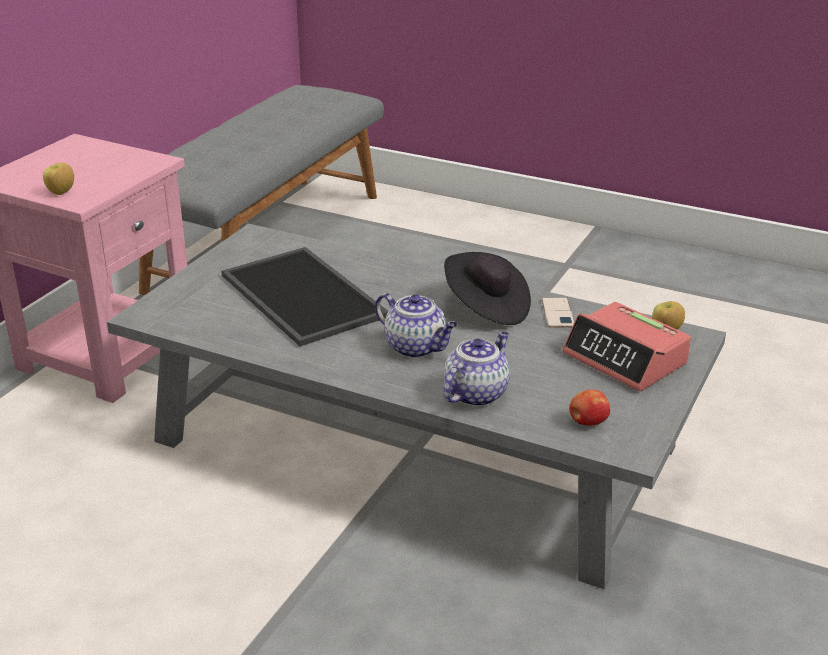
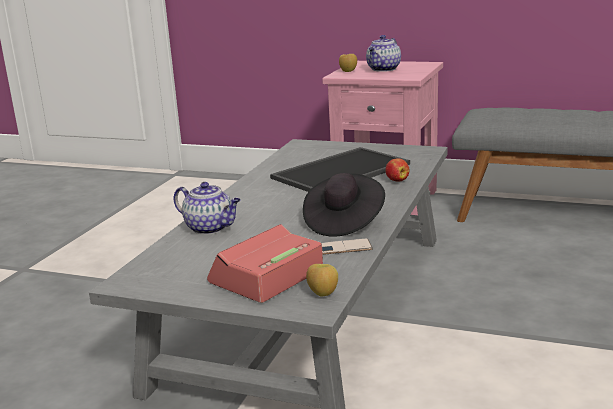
camera: 85 degrees right, 10 degrees down
(417, 347) = (274, 206): teapot -> teapot (383, 69)
(587, 422) = (166, 265): apple -> apple (397, 180)

